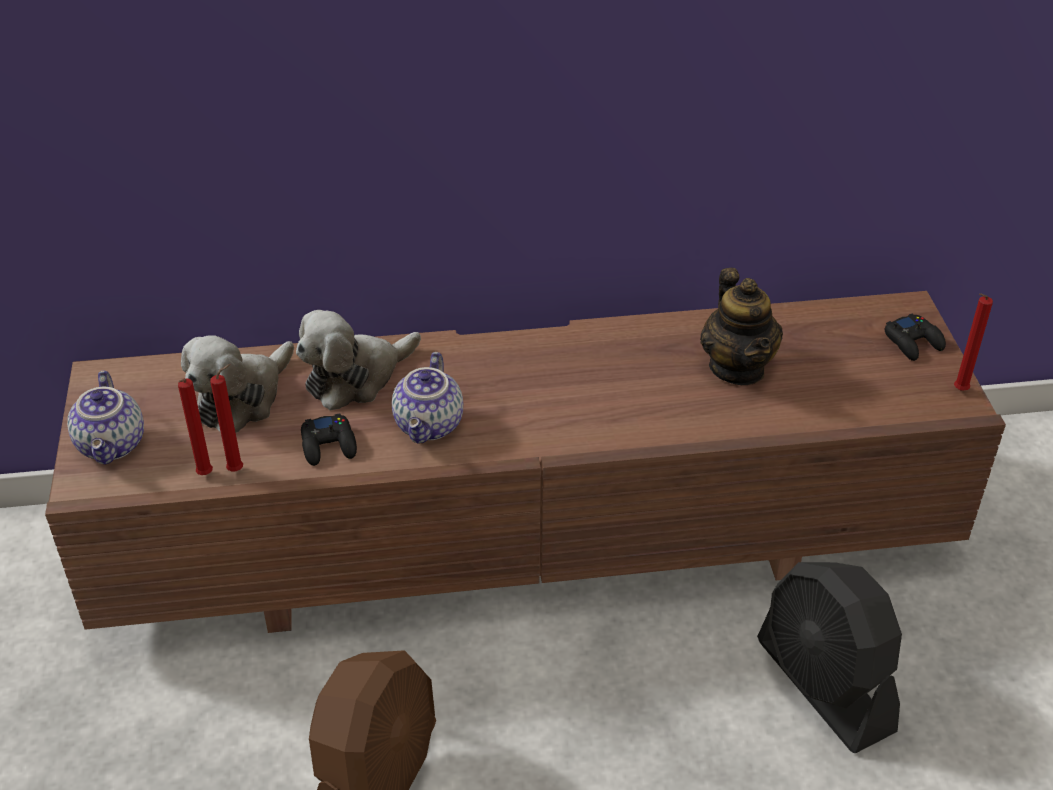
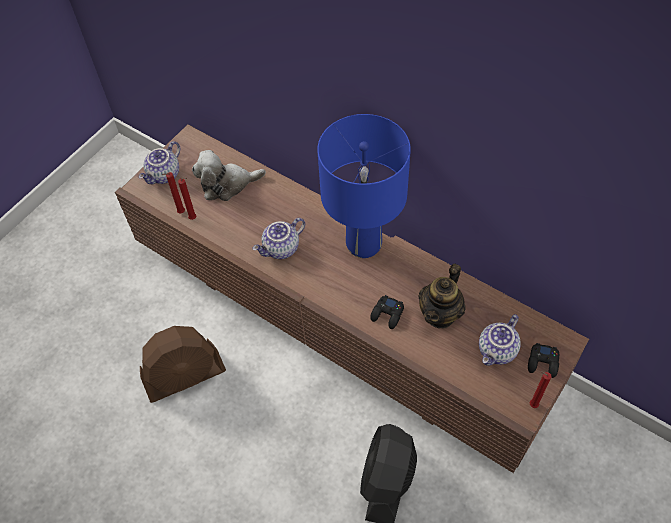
camera: 45 degrees right, 15 degrees up
(329, 445) = (235, 231): black game controller -> black game controller (387, 314)
(356, 377) = (278, 204): plush toy -> none
(541, 352) = (364, 244): none -> blue table lamp
(852, 363) = (497, 351): none -> teapot

